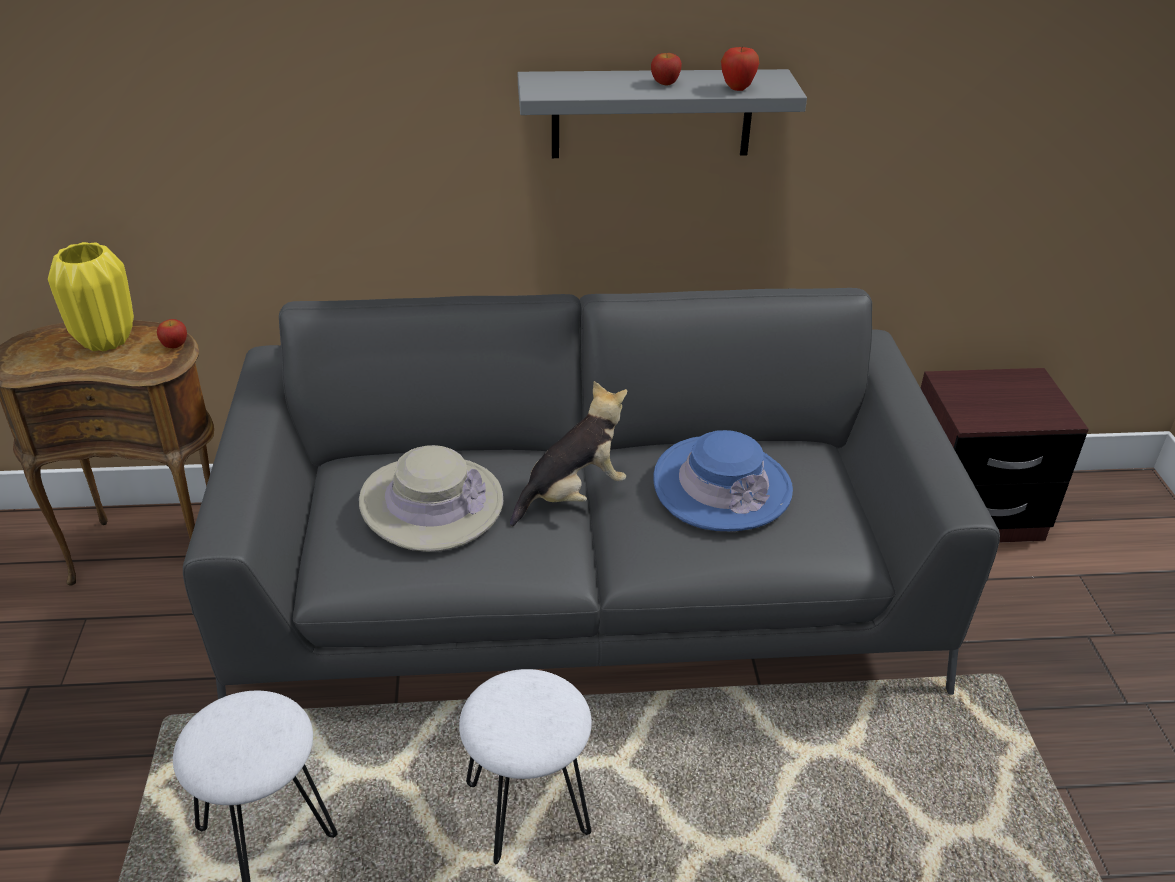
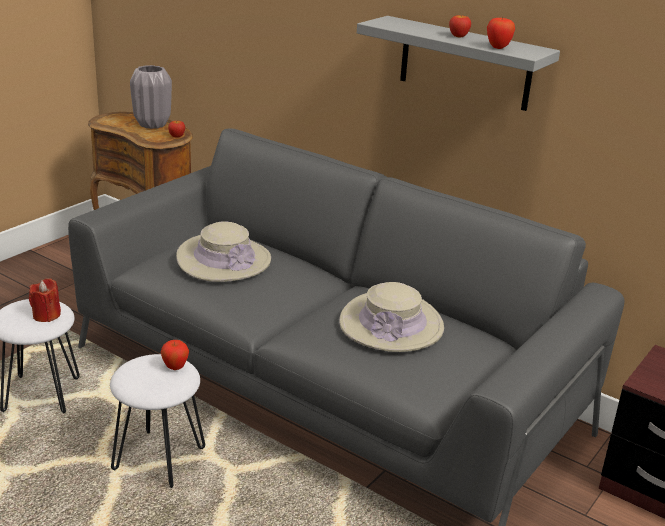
camera: 40 degrees right, 10 degrees down
(105, 341) = (152, 125): yellow vase -> grey vase
(268, 725) = (46, 315): none -> red candle
(537, 688) = (175, 368): none -> apple
(573, 494) = (303, 291): plush toy -> none
(722, 486) = (391, 324): blue hat -> beige hat

